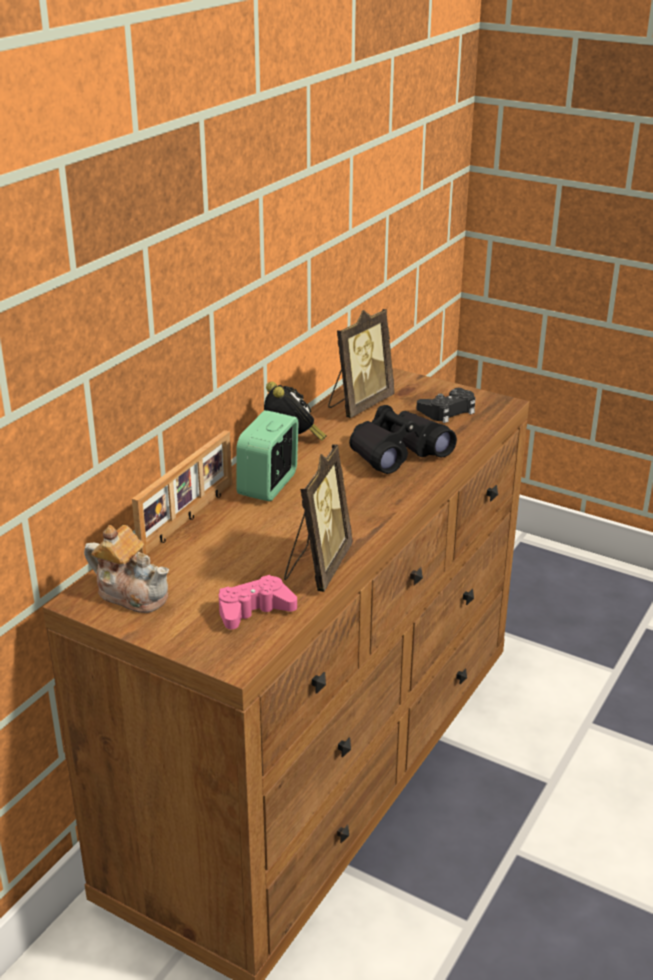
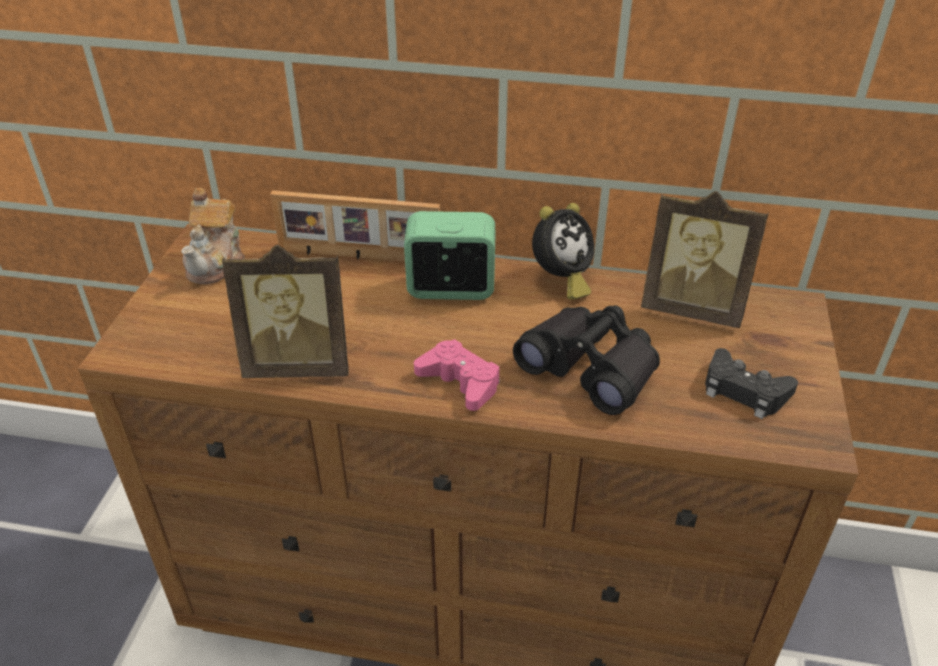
camera: 70 degrees right, 10 degrees up
(254, 610) = (206, 341): pink game controller -> pink game controller (460, 382)

